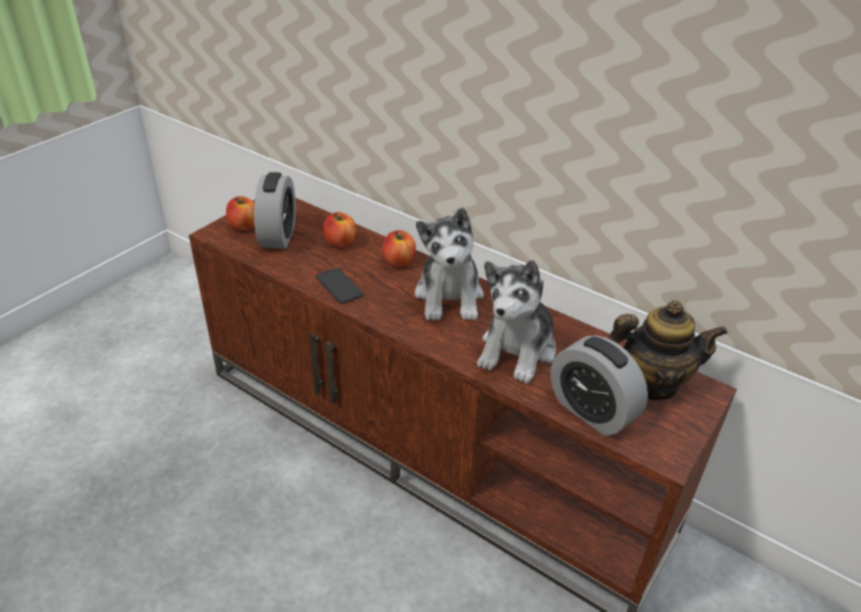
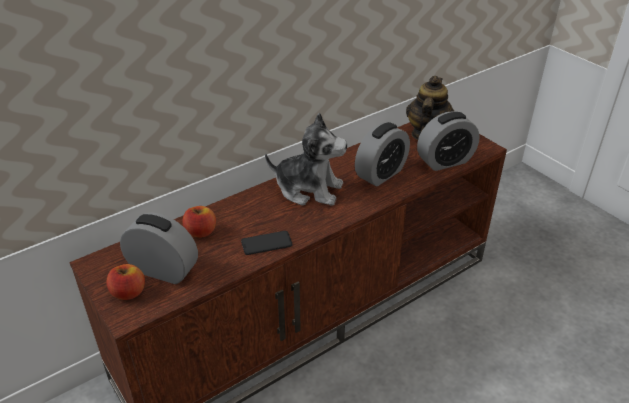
camera: 70 degrees left, 0 degrees up
(399, 261) = (249, 204): apple -> none
(517, 350) = (381, 174): plush toy -> alarm clock

